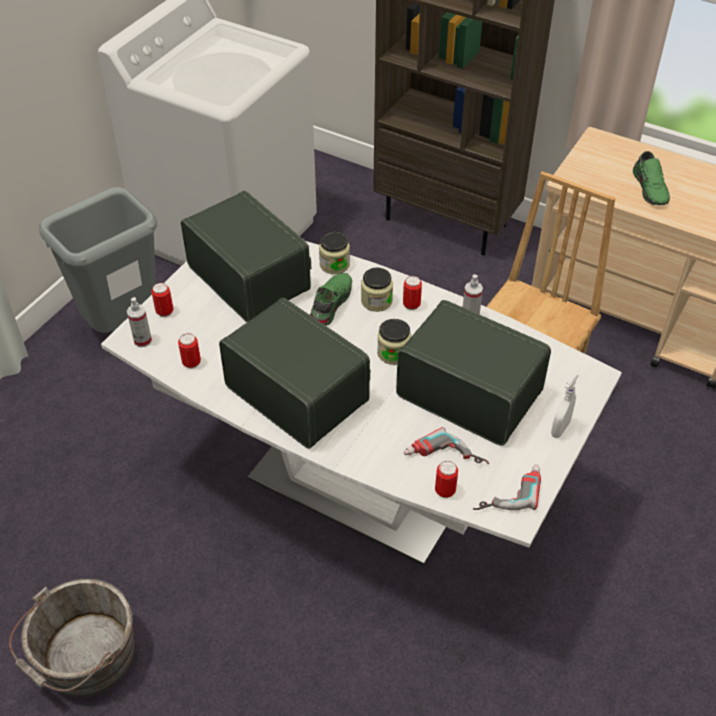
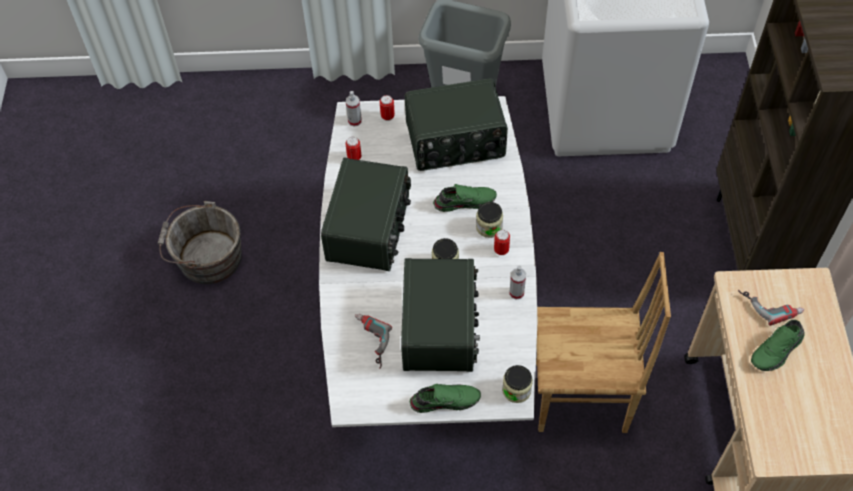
camera: 60 degrees right, 10 degrees up
(250, 277) = (455, 142): radio -> radio turned 60 degrees clockwise
(334, 264) = (507, 182): jar -> jar (516, 390)
(445, 491) = (342, 355): can -> none
(507, 490) = (367, 391): power drill -> power drill (770, 303)
(560, 429) = (445, 400): white spray bottle -> green shoe

